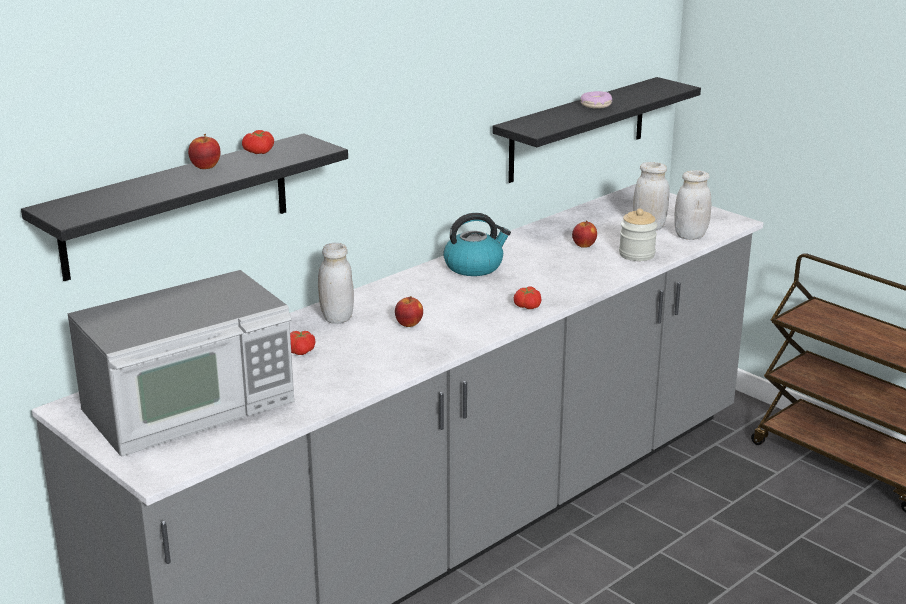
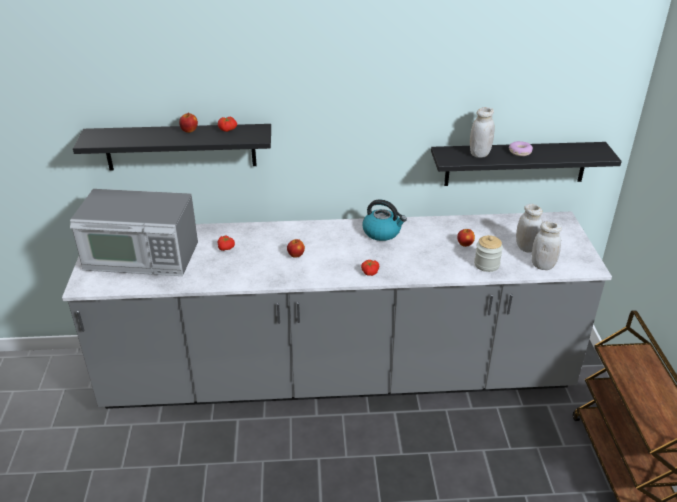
camera: 40 degrees right, 10 degrees up
(337, 318) = (270, 235): white jar -> white jar (479, 154)

